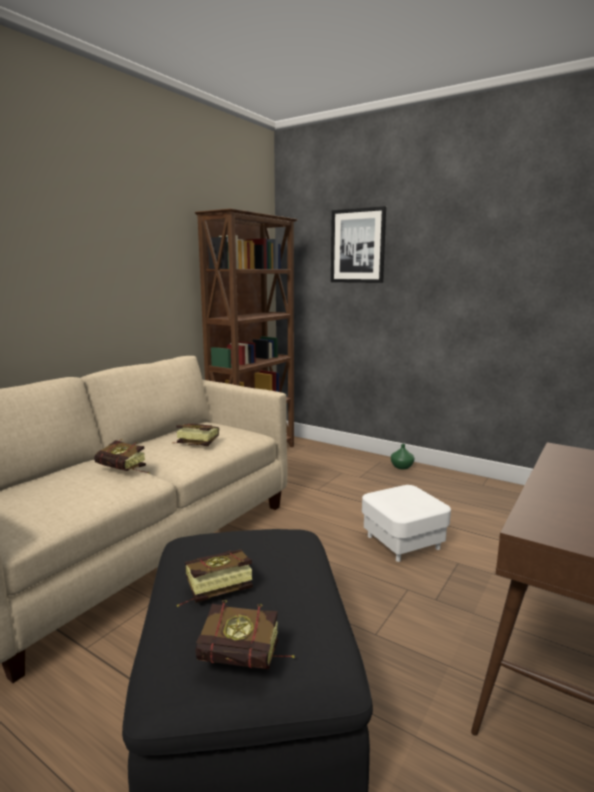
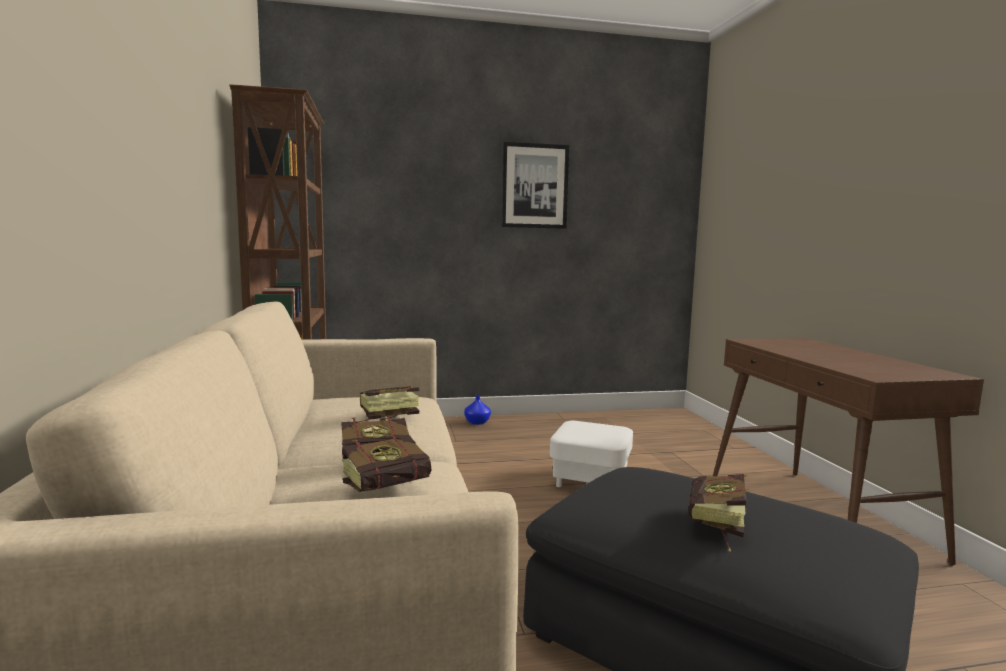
camera: 45 degrees left, 5 degrees down
(248, 661) = (855, 552): book -> book (395, 488)
(358, 246) = (397, 167): picture -> picture (534, 186)
(401, 467) = (477, 422): green vase -> blue vase

